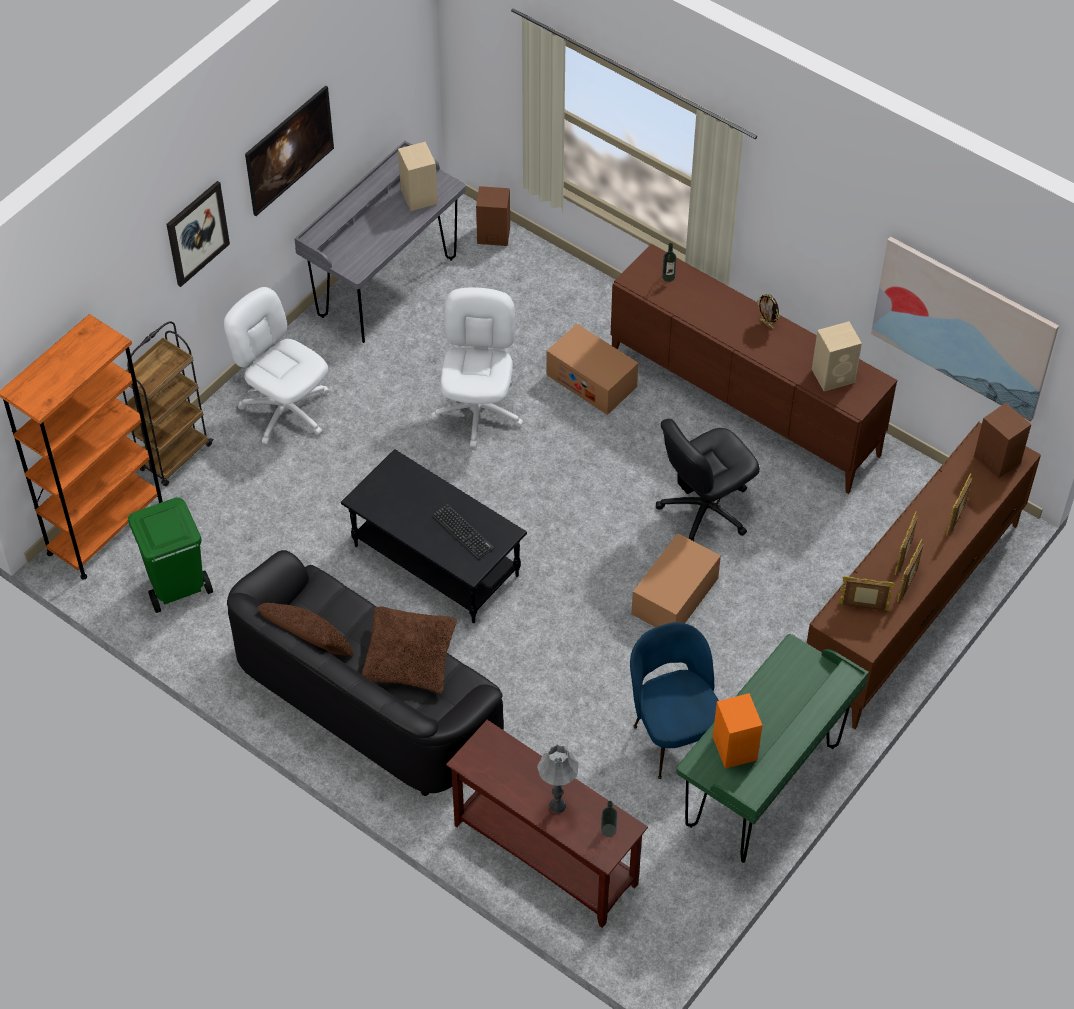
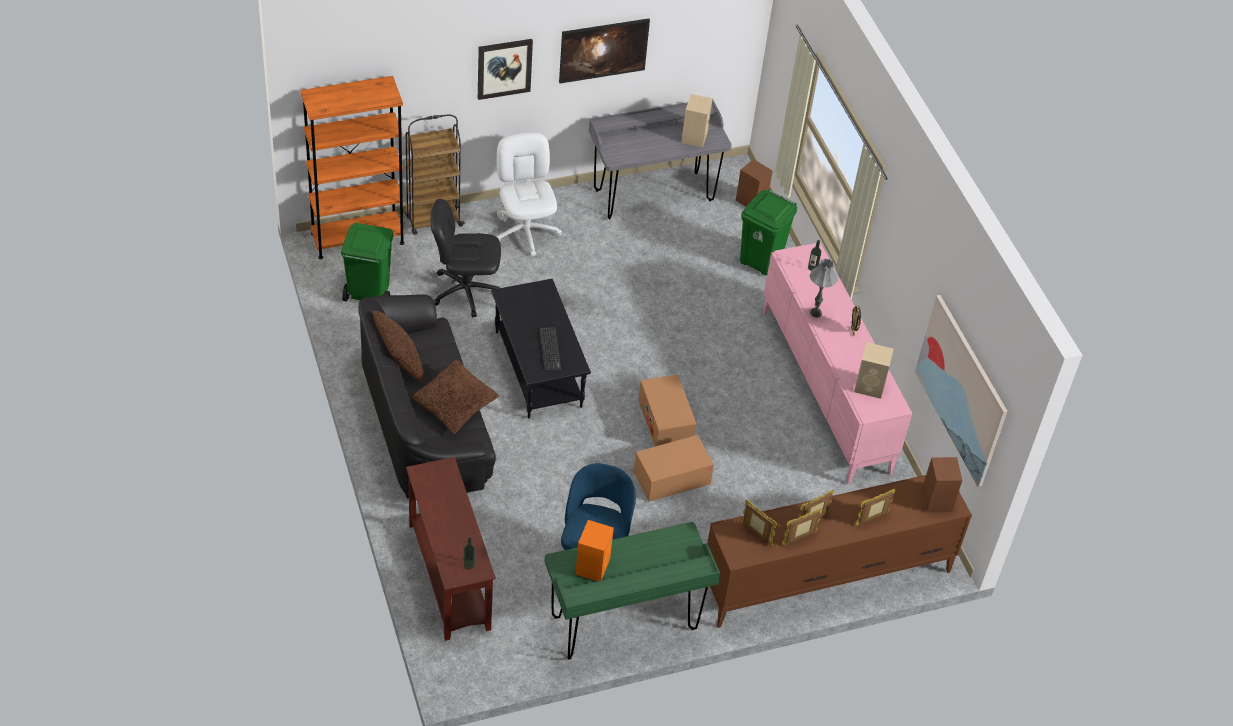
camera: 30 degrees right, 5 degrees down
(478, 410) = (645, 298): white office chair -> none
(557, 806) = (450, 531): grey table lamp -> grey table lamp (815, 313)
(561, 298) = (761, 261): none -> green trash can
(591, 380) = (735, 320): cardboard box -> cardboard box (665, 421)
(704, 509) = (740, 438): black office chair -> black office chair (465, 291)
(745, 405) = (826, 392): brown cabinet -> pink cabinet

